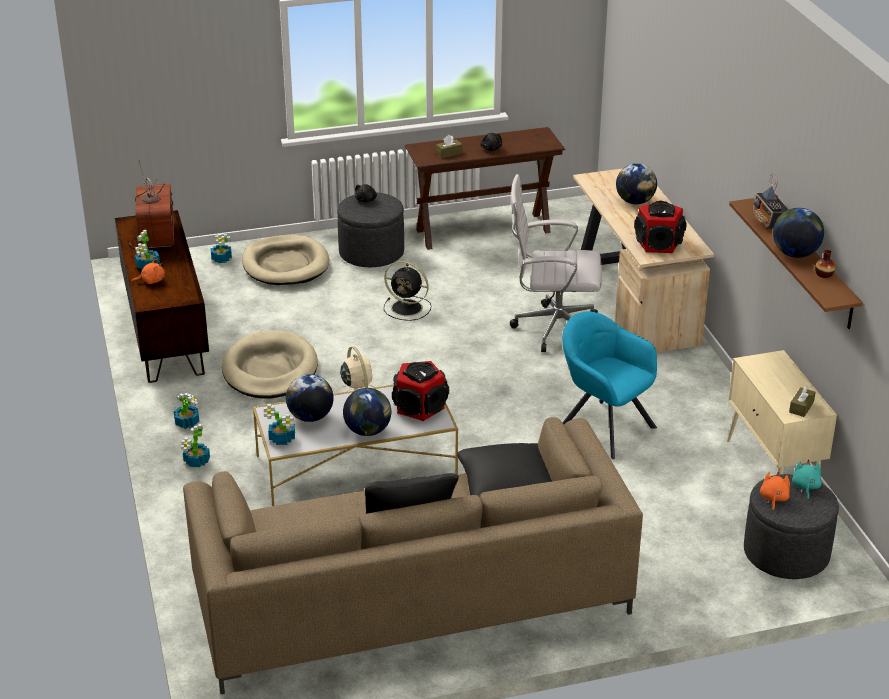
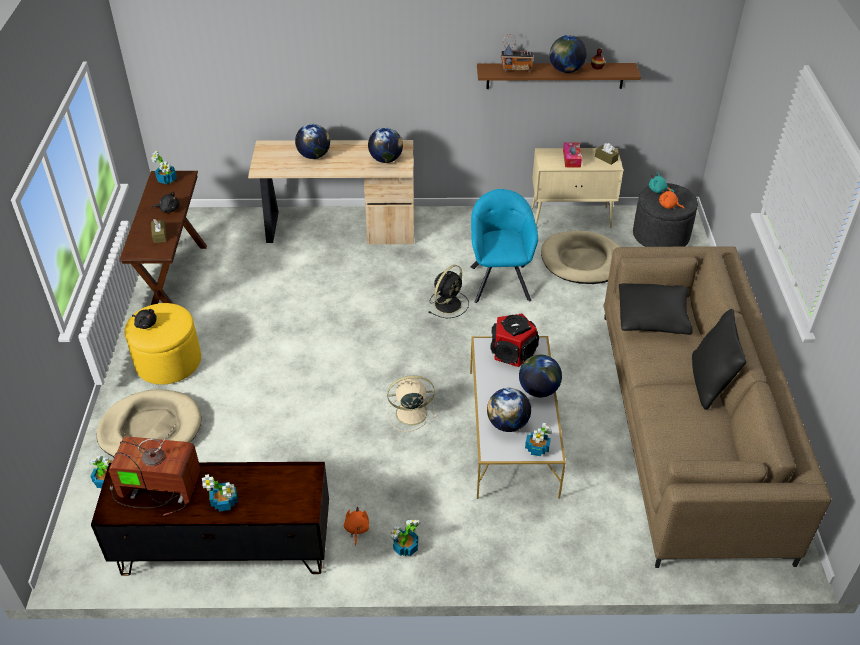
camera: 75 degrees left, 10 degrees up
(151, 281) = (258, 502): orange plush toy -> orange plush toy (356, 529)
(196, 462) = (472, 547): potted plant -> potted plant (167, 180)
(270, 370) = (339, 469): beige dog bed -> beige dog bed (583, 261)
(371, 253) = (168, 362): grey ottoman -> yellow ottoman
(408, 308) = (281, 355): black fan -> black fan (448, 304)
(552, 328) = (355, 277): white office chair -> none
(603, 427) = (500, 281): turquoise armchair -> turquoise armchair turned 120 degrees clockwise
(659, 243) = (385, 159): speaker -> globe
(779, 380) = (571, 159): none -> tissue box

